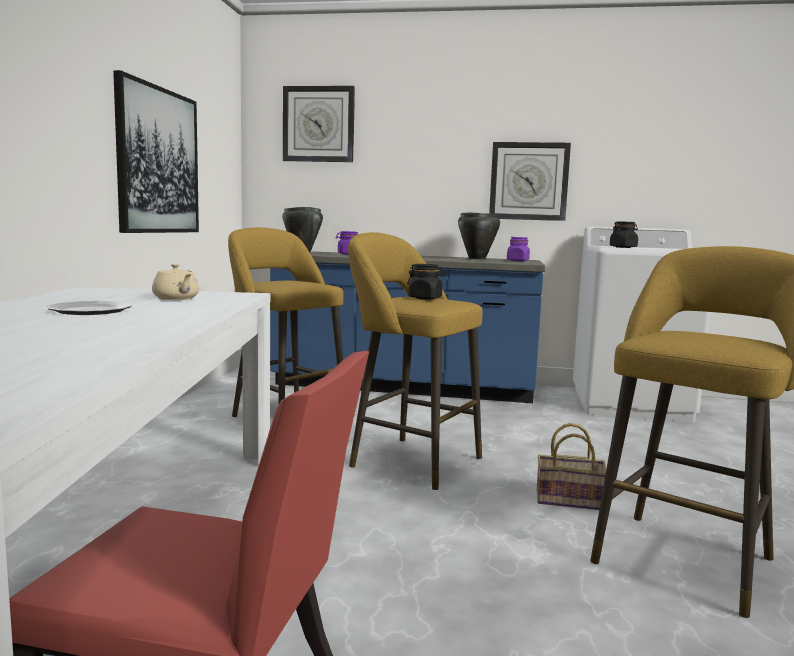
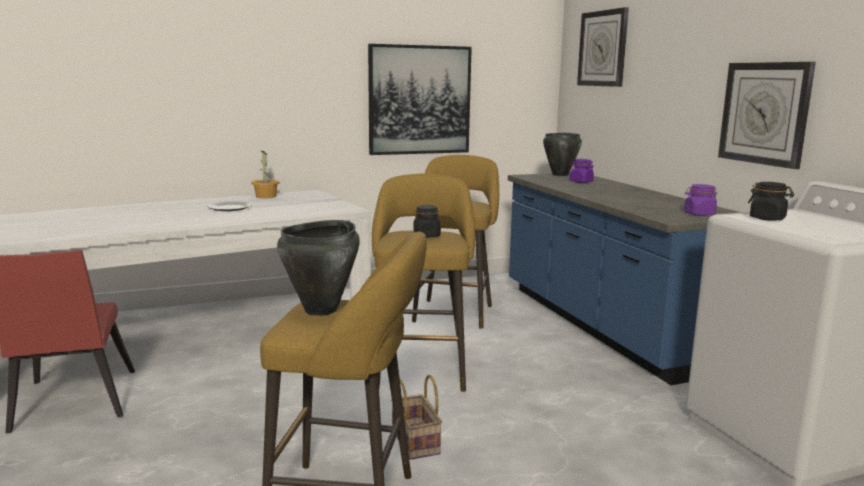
camera: 60 degrees right, 5 degrees up
(52, 298) = (265, 196): none -> potted plant
(176, 299) = (300, 207): beige teapot -> none
(477, 258) = (677, 204): black cooking pot -> black cooking pot (321, 310)

